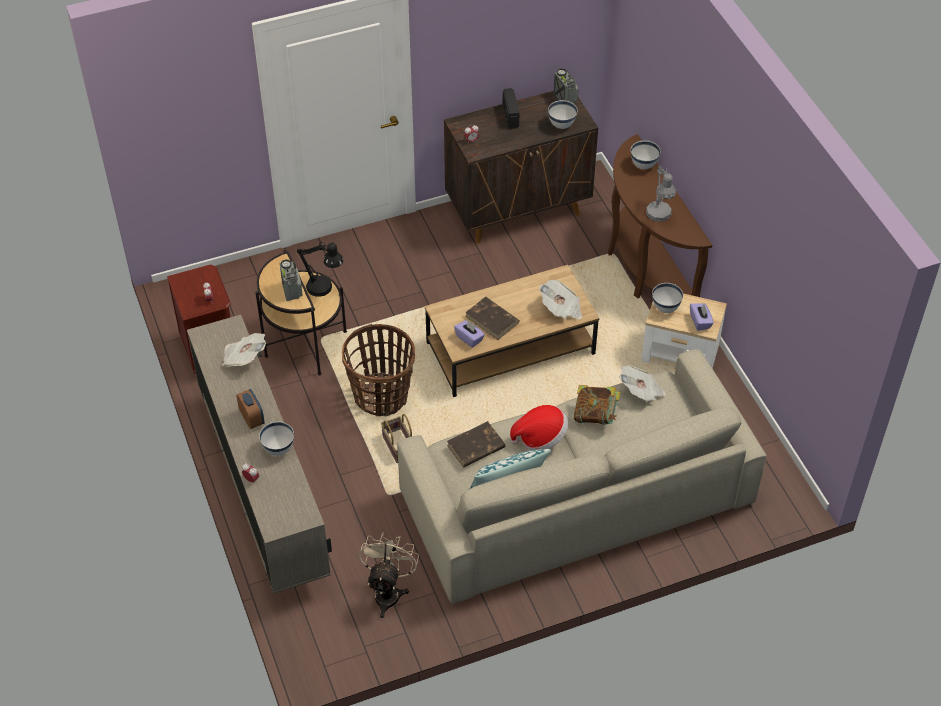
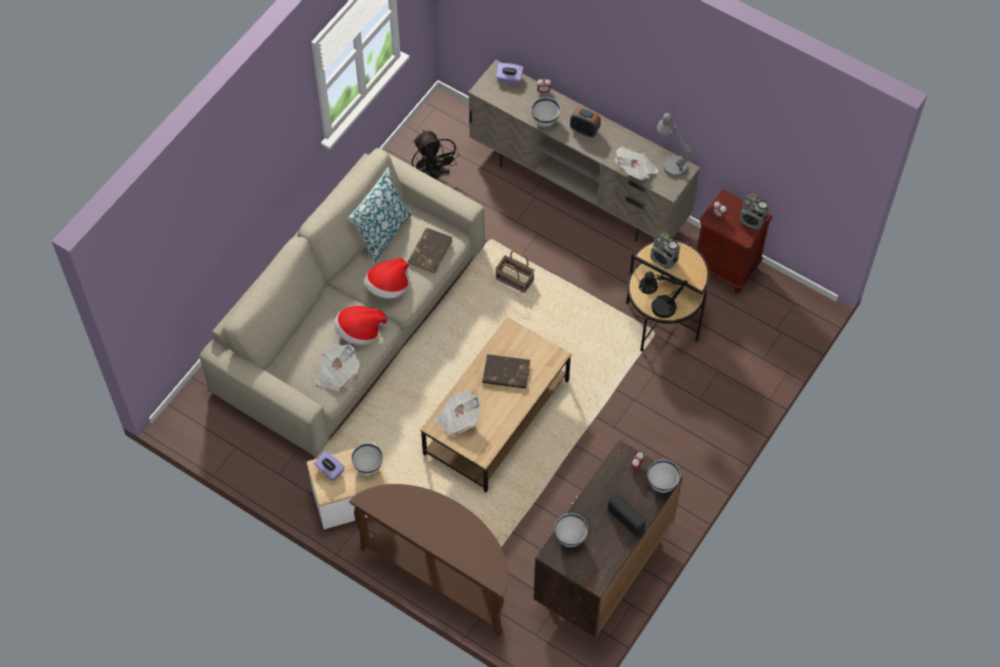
camera: 145 degrees right, 10 degrees up
(381, 396) = (563, 312): basket -> none
(388, 591) = (433, 175): beige fan -> black fan
(469, 338) = (510, 345): purple tissue box -> purple tissue box (509, 79)
(565, 98) = (593, 575): radio -> radio (752, 221)
(595, 415) = (359, 332): book -> hat
(644, 165) = (469, 558): white bowl -> white bowl (662, 484)
(659, 216) = (415, 504): grey table lamp -> grey table lamp (671, 163)

